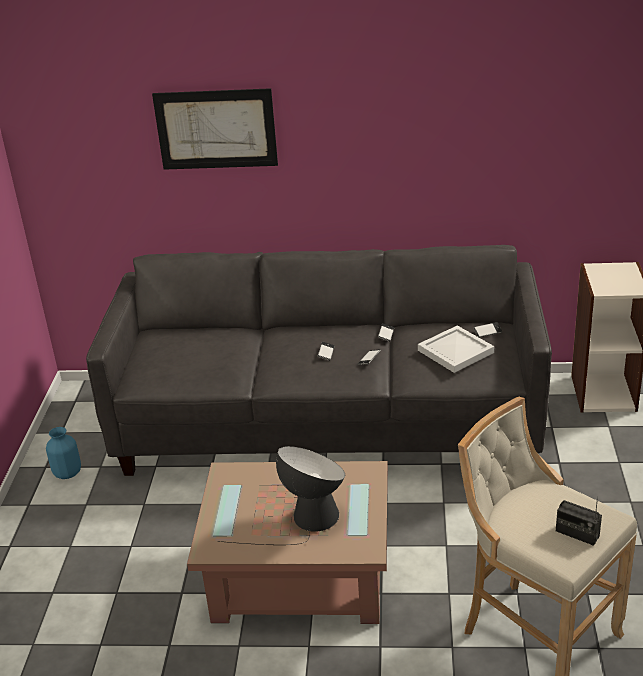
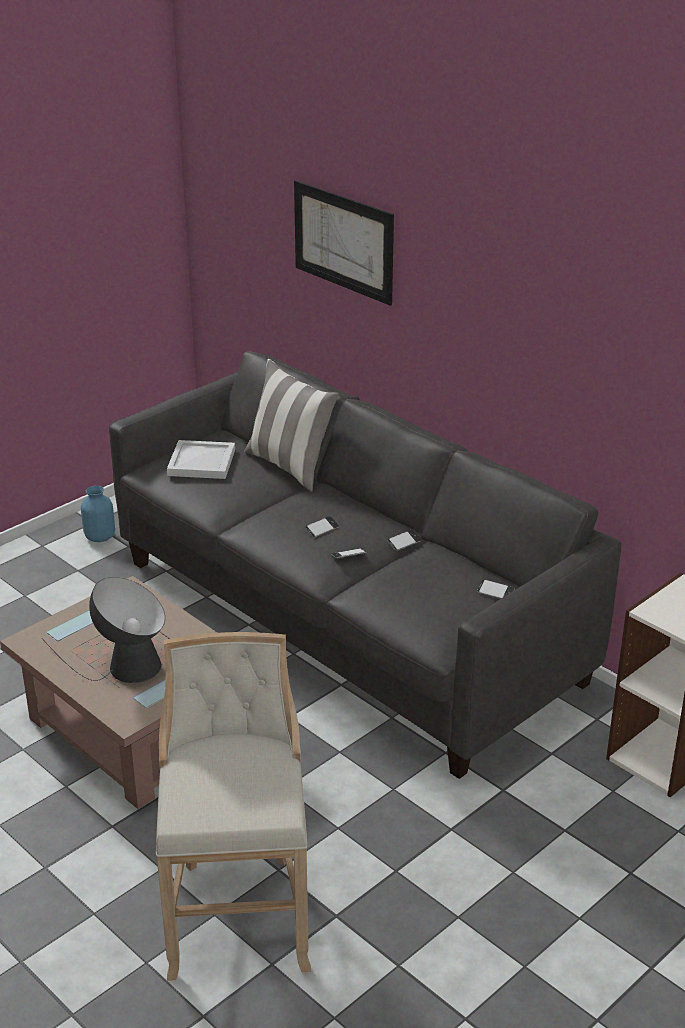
camera: 40 degrees right, 0 degrees up
(235, 328) = (290, 466): none -> pillow
(454, 351) = (432, 592): white tray -> white tray (201, 462)
(577, 534) = (230, 803): radio -> none

